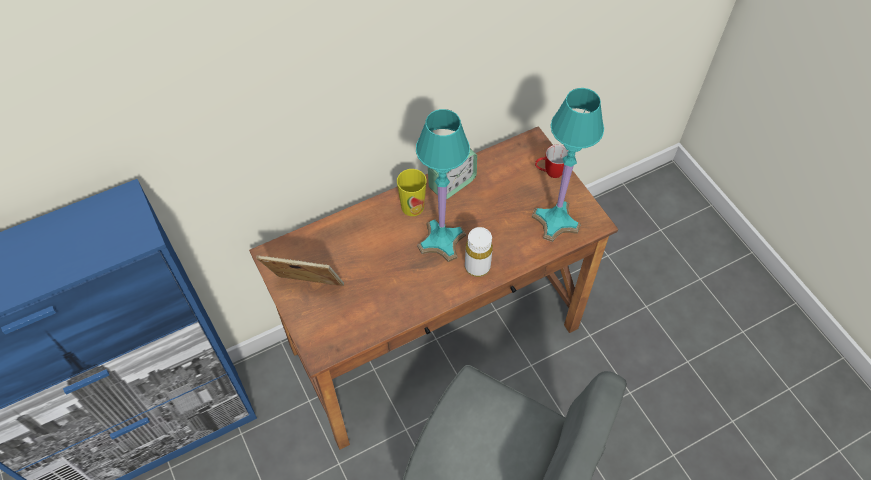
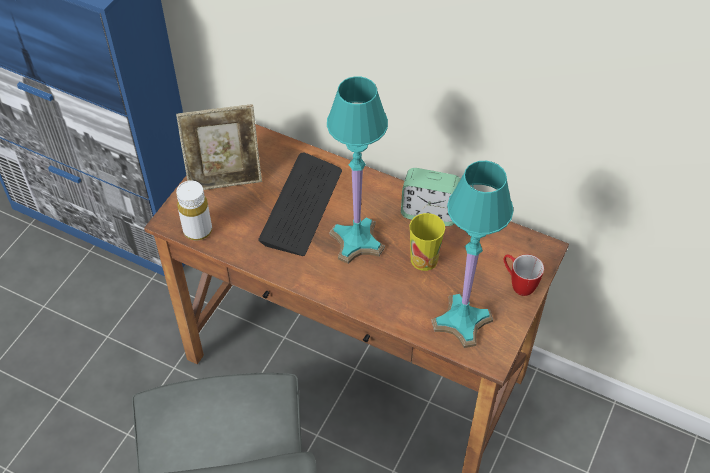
camera: 55 degrees right, 5 degrees down
(307, 290) = (224, 176): picture frame -> picture frame turned 105 degrees clockwise
(380, 256) = (301, 206): none -> keyboard
(412, 206) = (376, 198): cup -> cup (424, 259)
(477, 266) = (352, 285): white bottle -> white bottle (197, 230)

